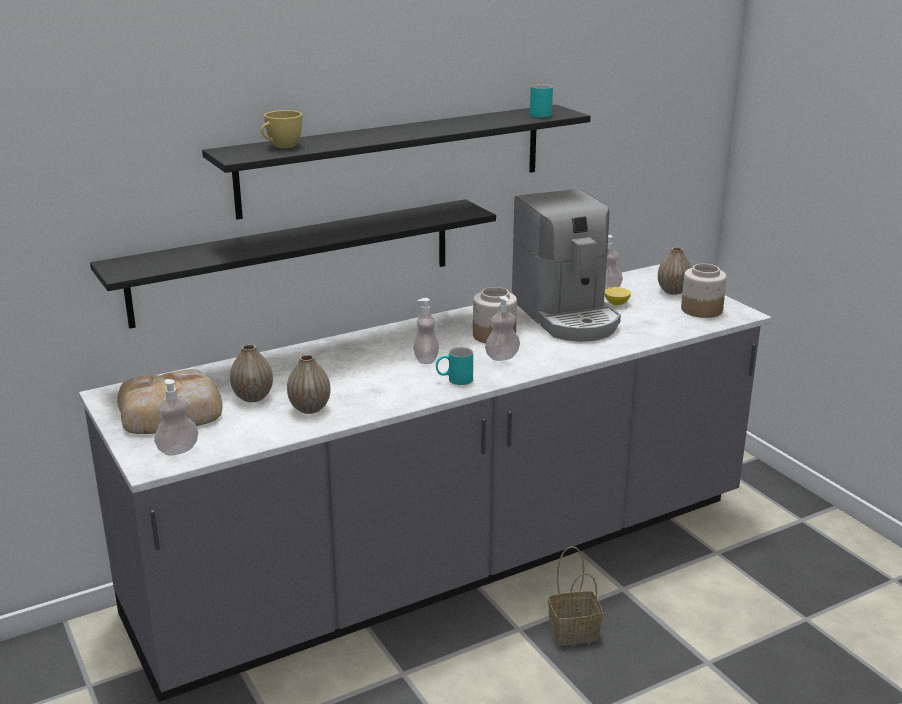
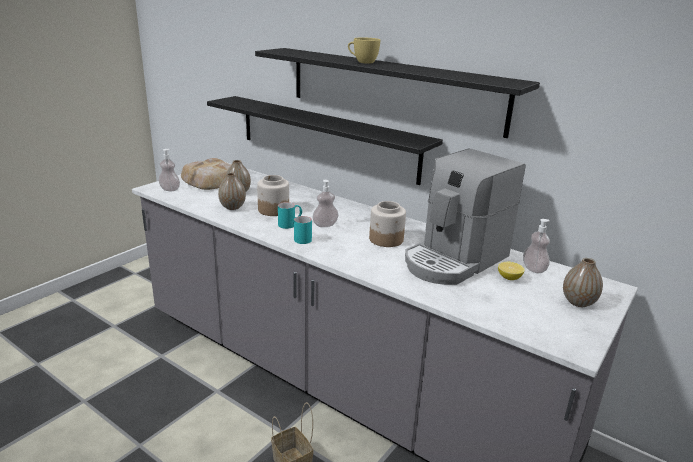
camera: 65 degrees right, 0 degrees up
(281, 146) = (305, 53): yellow cup -> yellow cup (362, 62)
(502, 357) = (351, 248): soap dispenser -> none
(539, 113) = (493, 79): turquoise mug -> turquoise mug (290, 224)
(701, 310) = (552, 323): jar -> jar (273, 210)

